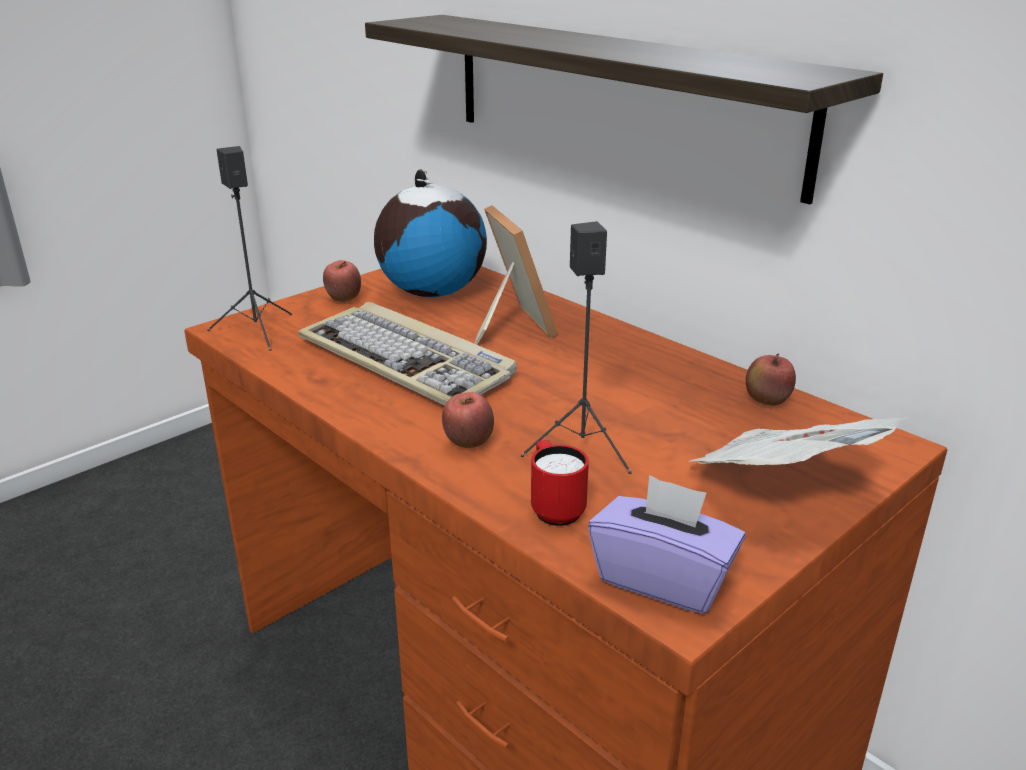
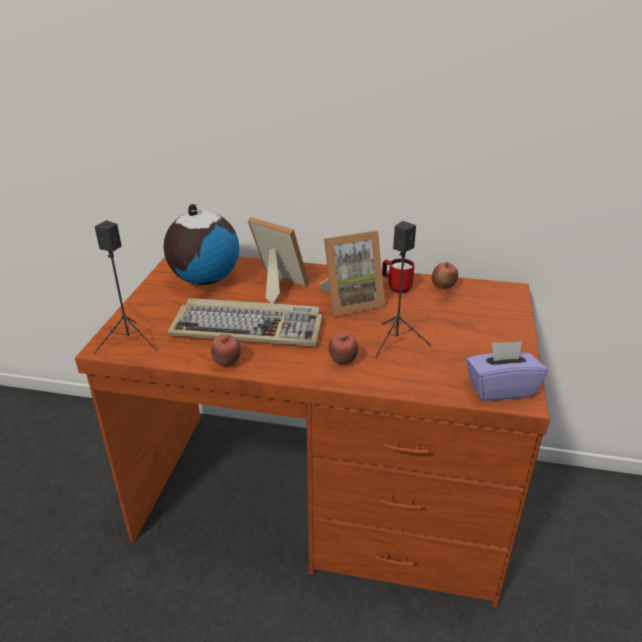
camera: 35 degrees left, 5 degrees up
(344, 300) = (156, 302): apple -> apple (227, 363)
(554, 508) = (421, 377): red mug -> red mug (396, 287)
(588, 374) = (350, 301): none -> picture frame
(617, 98) = (309, 137): shelf -> none
(784, 484) = (494, 325): newspaper -> none

